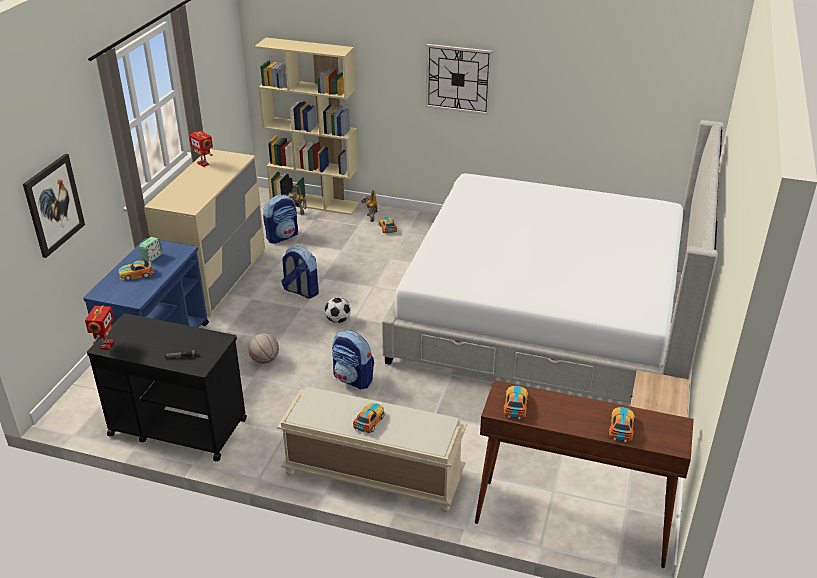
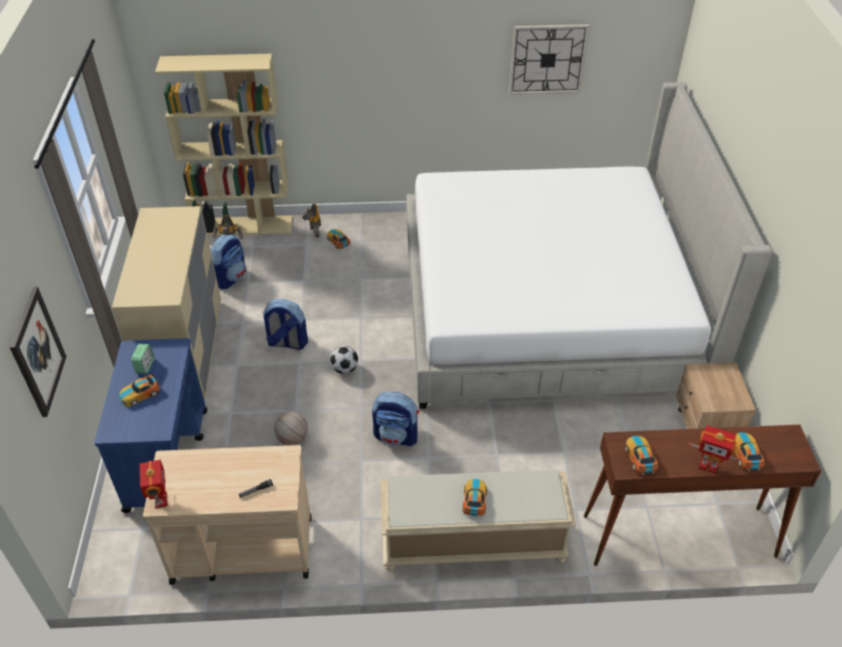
camera: 20 degrees left, 10 degrees up
(177, 427) = (241, 549): black cart -> beige cart
(203, 163) = (147, 230): toy robot -> toy robot (708, 466)
(458, 79) = (396, 72): wall clock -> wall clock (547, 59)

